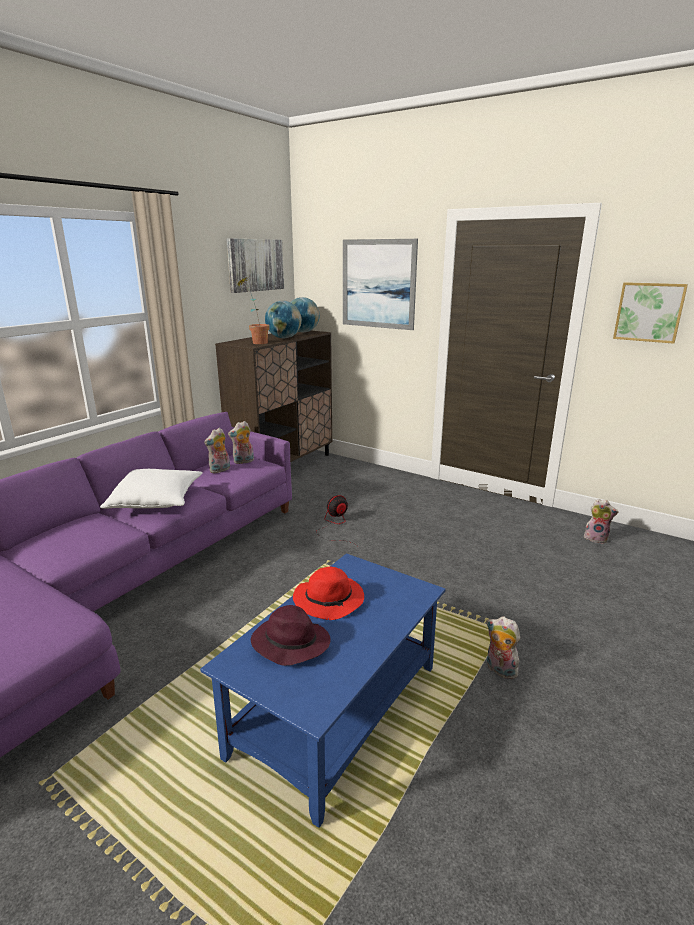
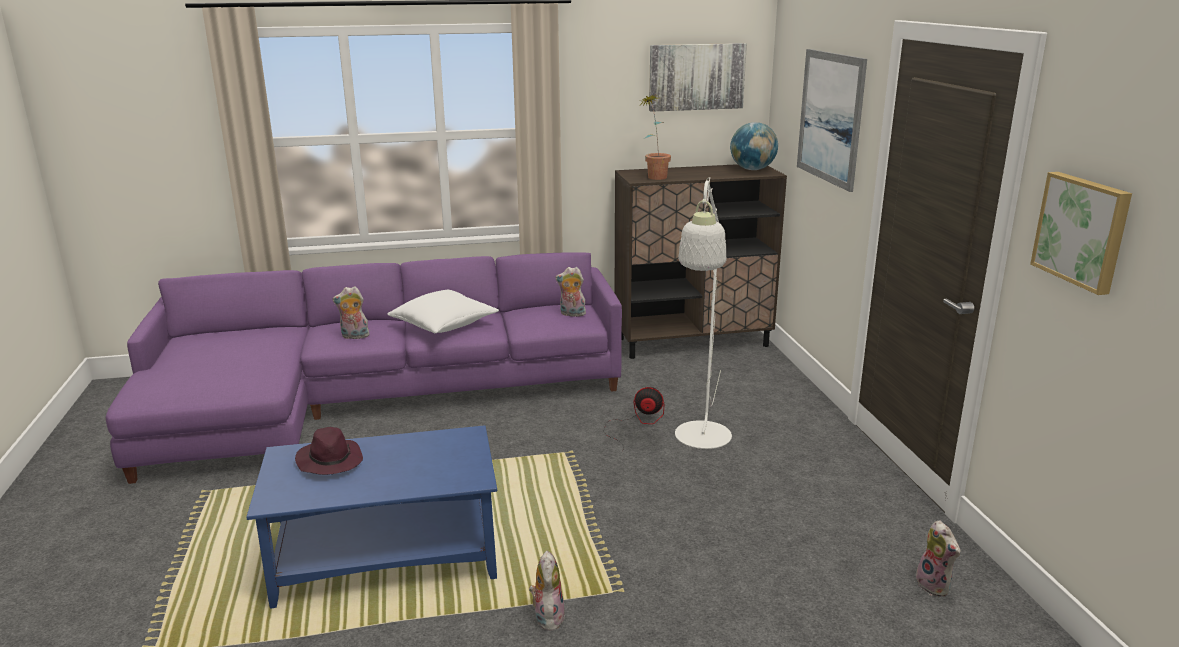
camera: 45 degrees right, 0 degrees up
(220, 470) = (536, 315): plush toy -> plush toy (354, 336)
(284, 338) = (703, 175): globe -> none
(330, 600) = (404, 450): red hat -> none
(388, 520) = (701, 442): none -> white floor lamp

